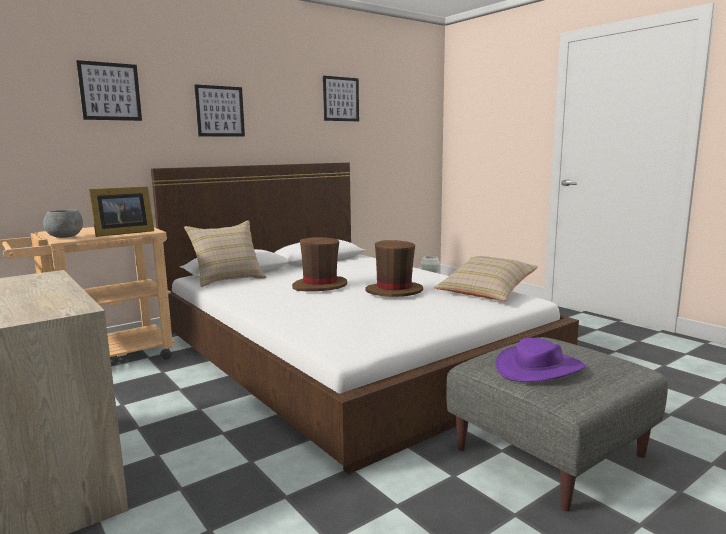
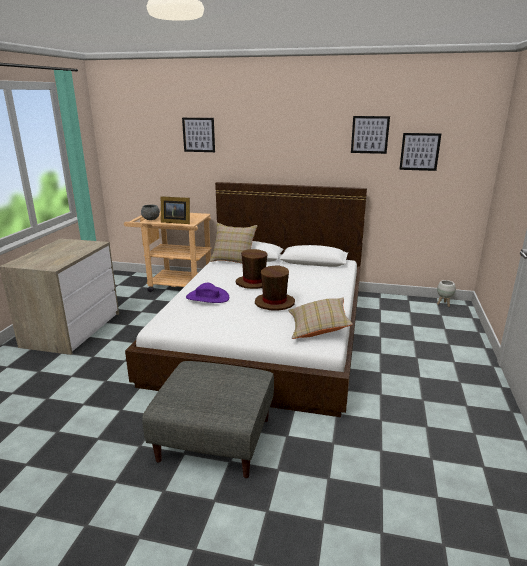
camera: 50 degrees right, 10 degrees up
(220, 111) = (265, 146): picture -> picture (419, 151)
(539, 368) = (200, 384): purple hat -> purple hat (207, 297)

